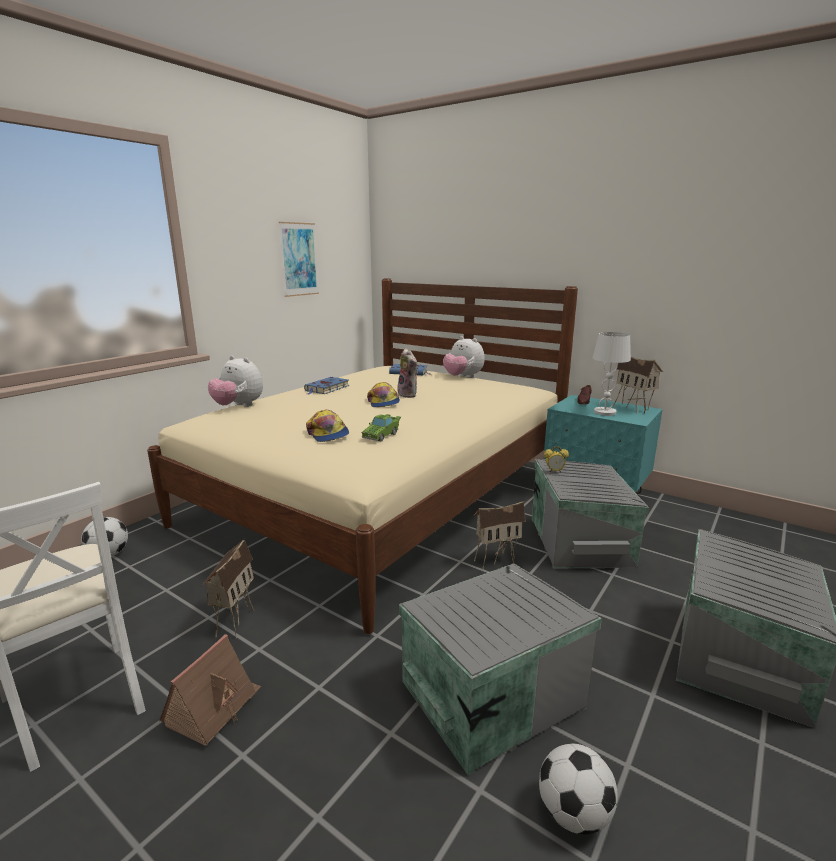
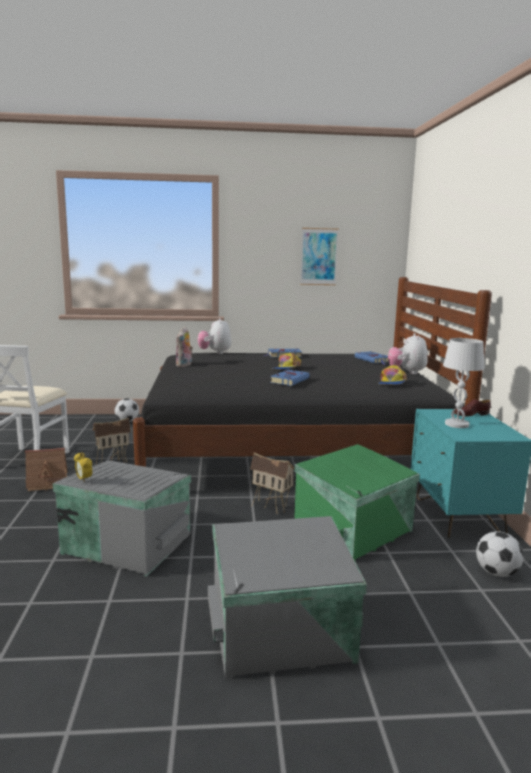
camera: 50 degrees right, 5 degrees down
(328, 434) = (204, 372): cap -> cap (392, 382)
(382, 435) = (224, 380): green toy car -> none
(382, 497) = (290, 451): beige bed -> black bed
(409, 395) = (317, 369): plush toy -> plush toy (184, 365)
(433, 414) = (290, 380): none -> blue book
(554, 471) = (344, 453): alarm clock -> alarm clock (84, 479)
(573, 813) = (57, 590): football -> football (496, 573)
(581, 541) = (355, 530): grey storage box -> green storage box
(633, 408) = (499, 431): toy house -> none

